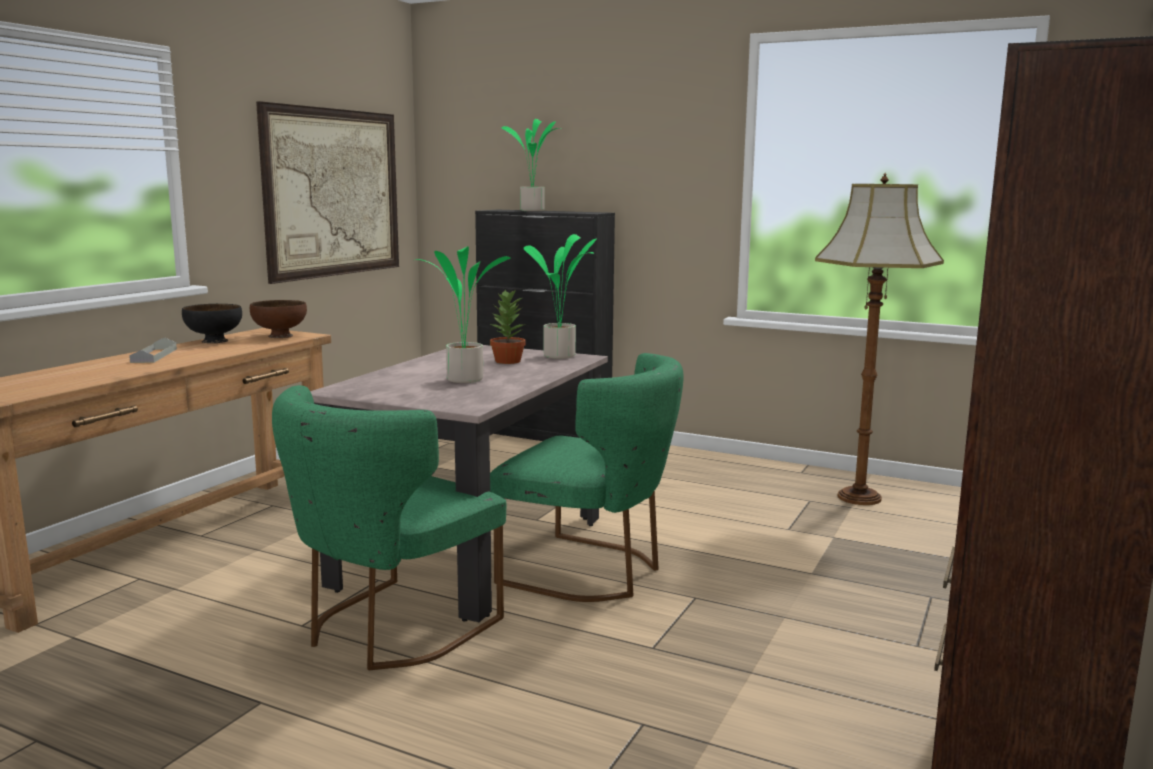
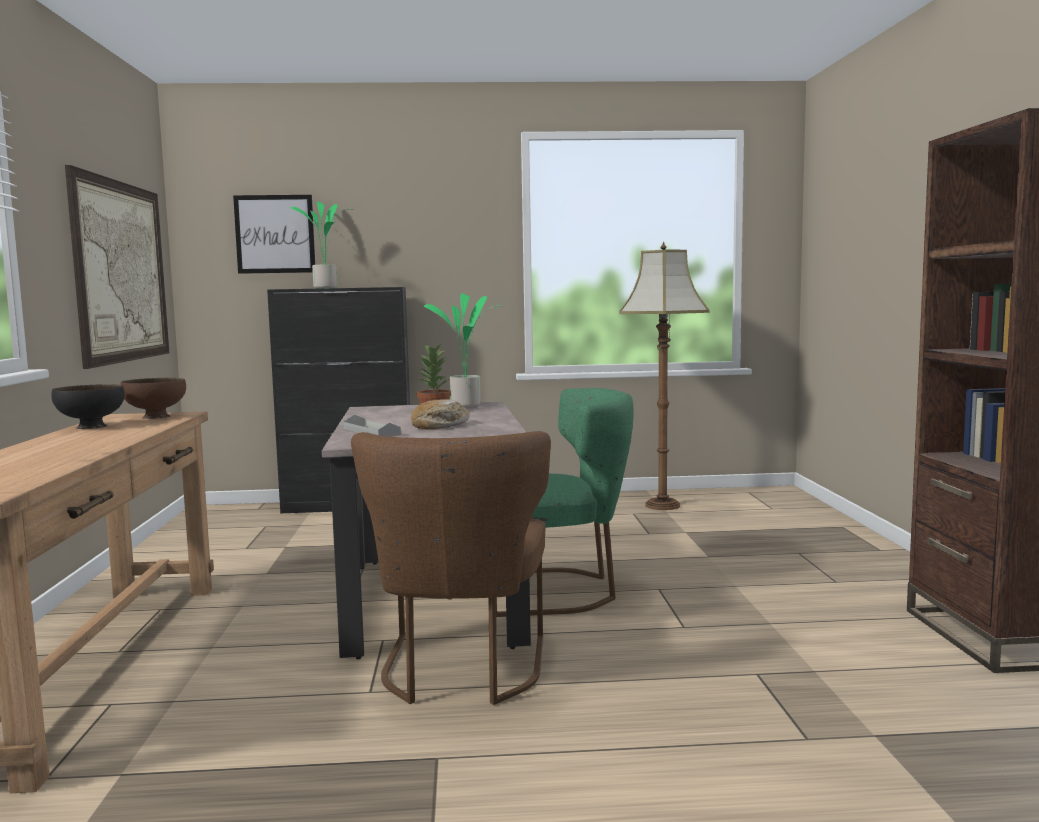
camera: 30 degrees left, 5 degrees down
(154, 355) = (60, 442): grey tray -> grey tray (371, 431)
(390, 630) = (461, 672): green chair -> brown chair
(462, 380) = (440, 425): potted plant -> bread
(500, 152) = (275, 234): none -> picture

